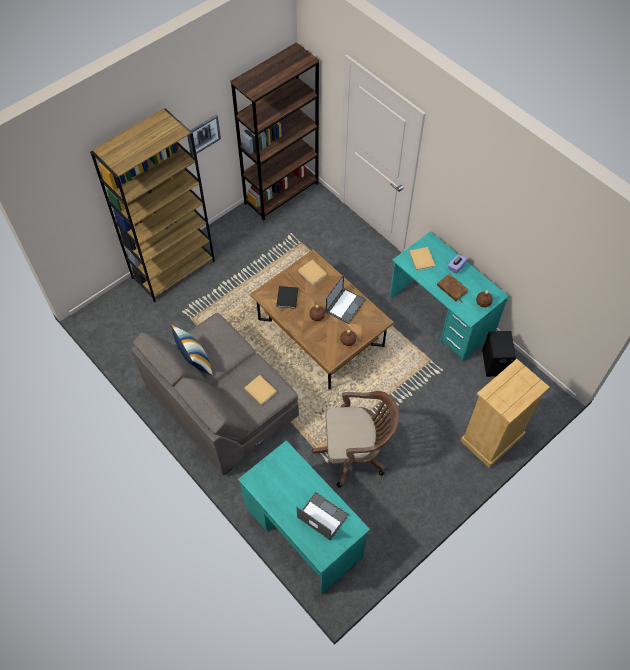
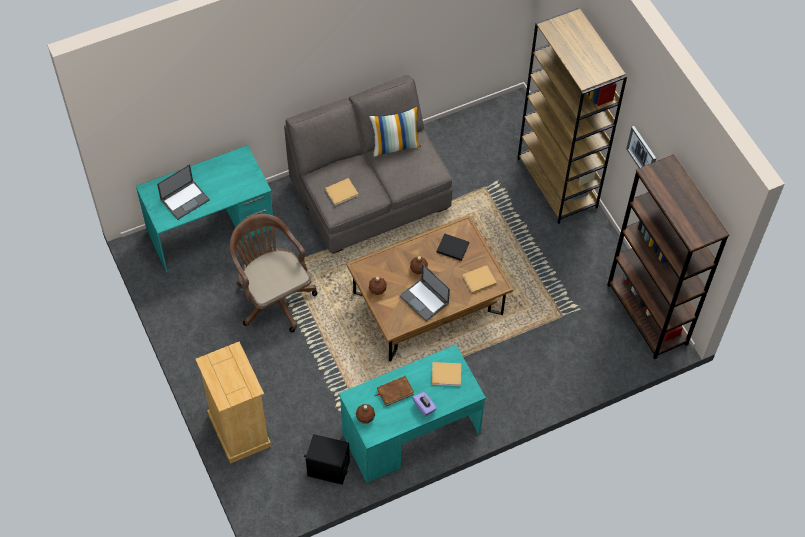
camera: 105 degrees right, 0 degrees up
(355, 452) = (273, 296): brown office chair -> brown office chair turned 135 degrees clockwise

